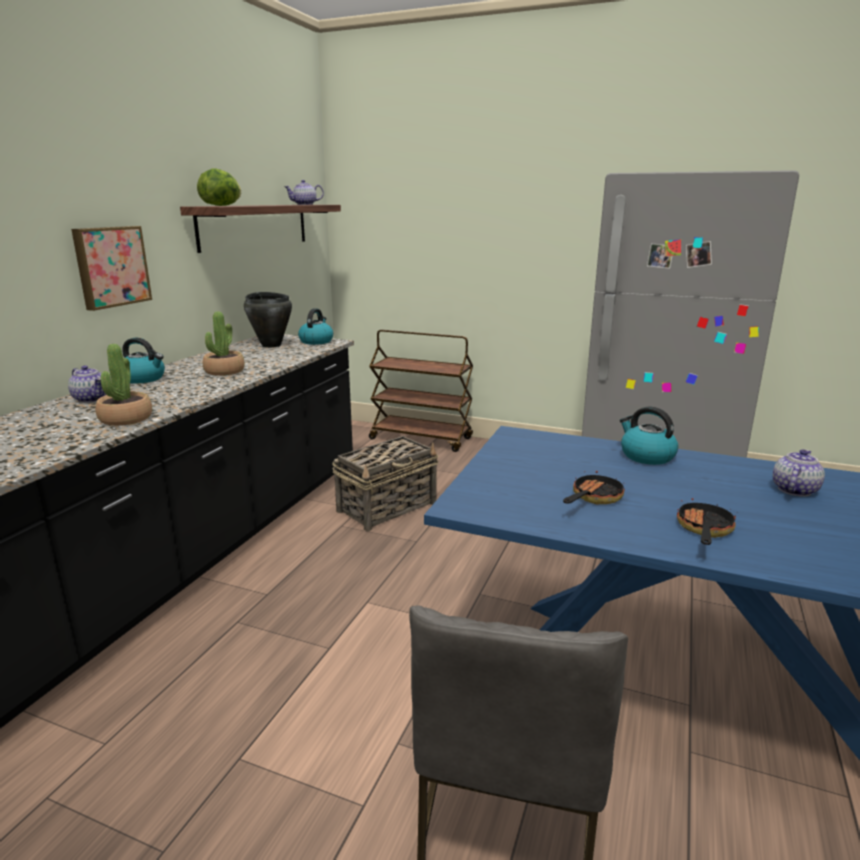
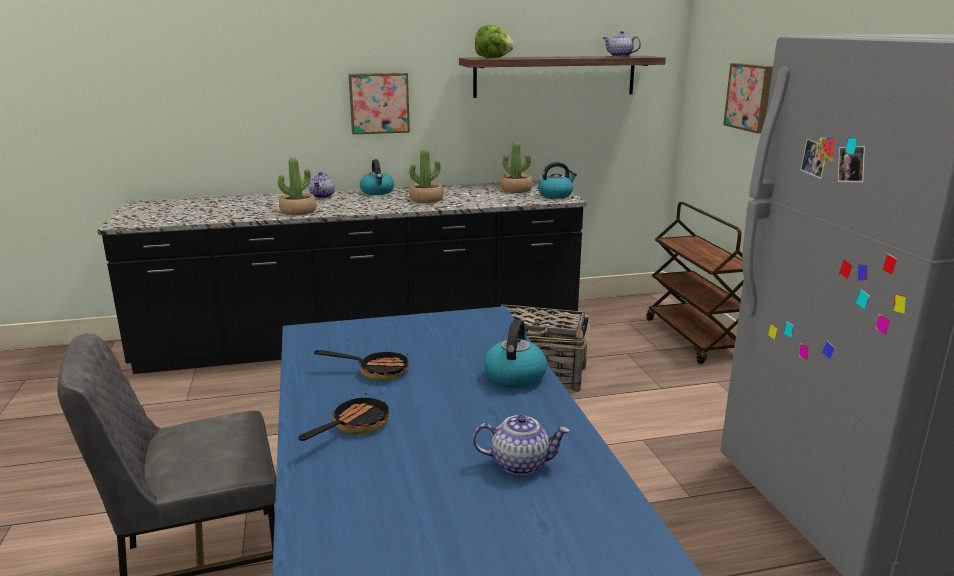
camera: 55 degrees right, 0 degrees up
(271, 345) = (516, 190): black cooking pot -> potted plant
(430, 234) = (750, 97): none -> picture
(703, 530) = (354, 426): frying pan -> frying pan turned 45 degrees counterclockwise

